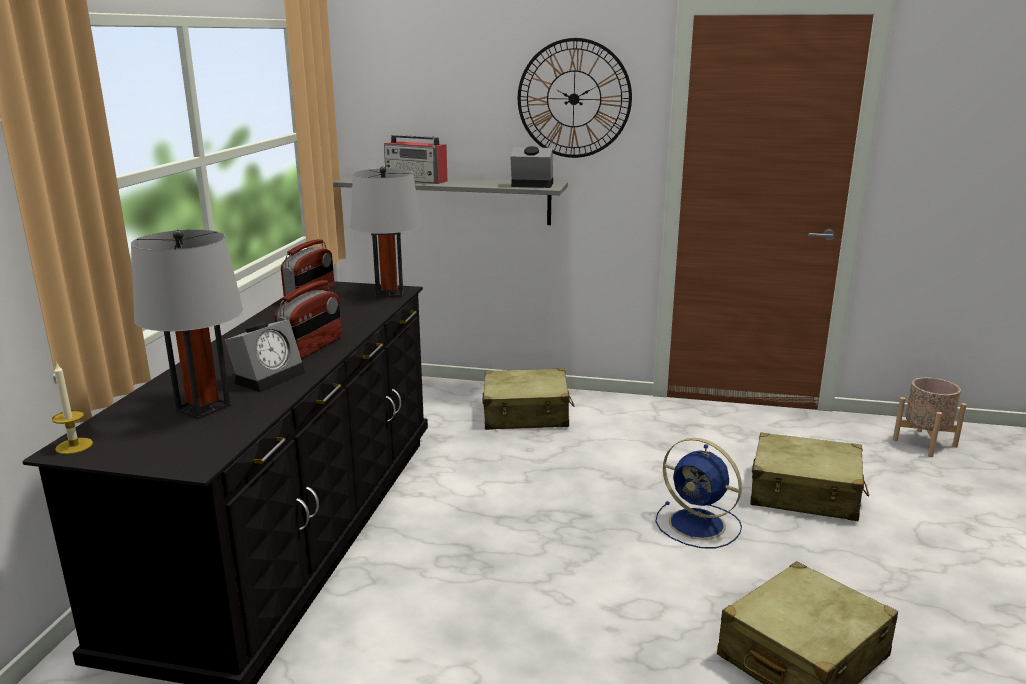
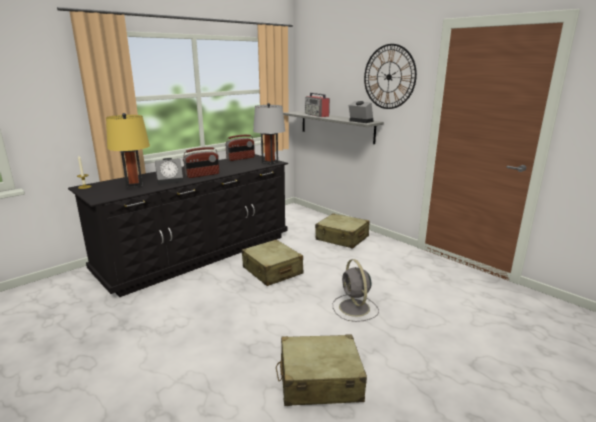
camera: 35 degrees right, 0 degrees up
(203, 408) = (134, 185): grey table lamp -> yellow table lamp
(699, 525) = (355, 308): blue fan -> grey fan
(805, 493) = (434, 316): beige suitcase -> beige suitcase (272, 271)
(924, 443) = (560, 319): beige planter -> none

